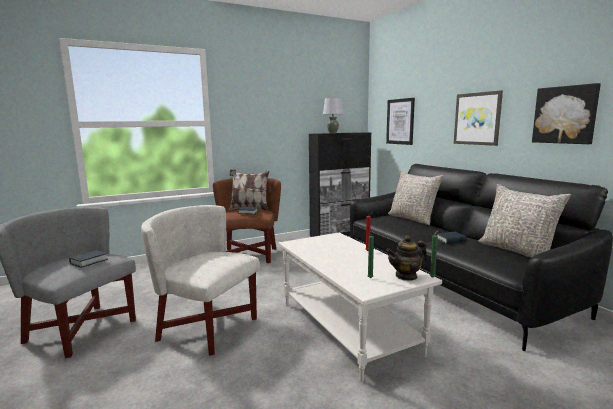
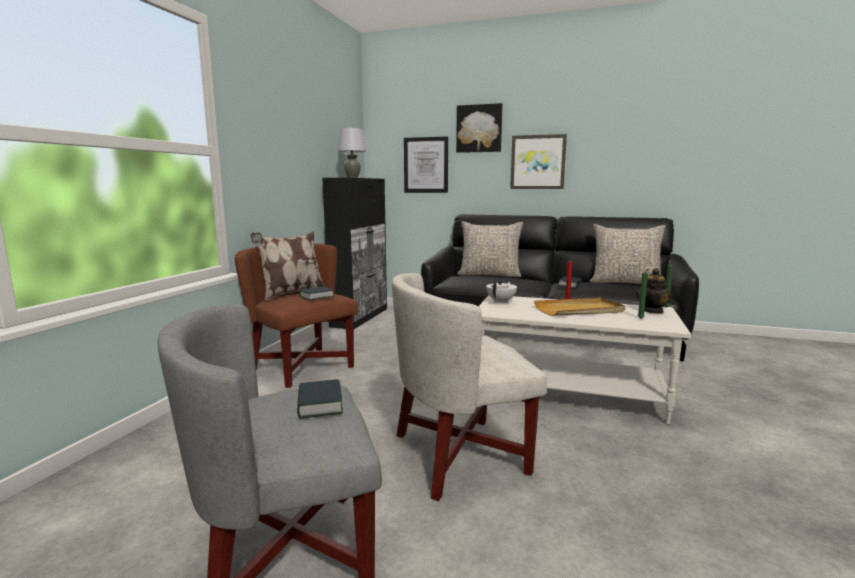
camera: 45 degrees left, 0 degrees up
(325, 239) = (501, 301): none -> white teapot
(351, 258) = (579, 310): none -> beige tray
(565, 115) = (629, 159): picture -> picture (479, 128)

